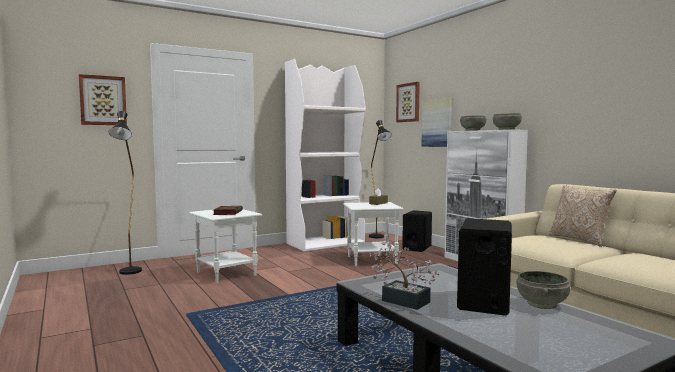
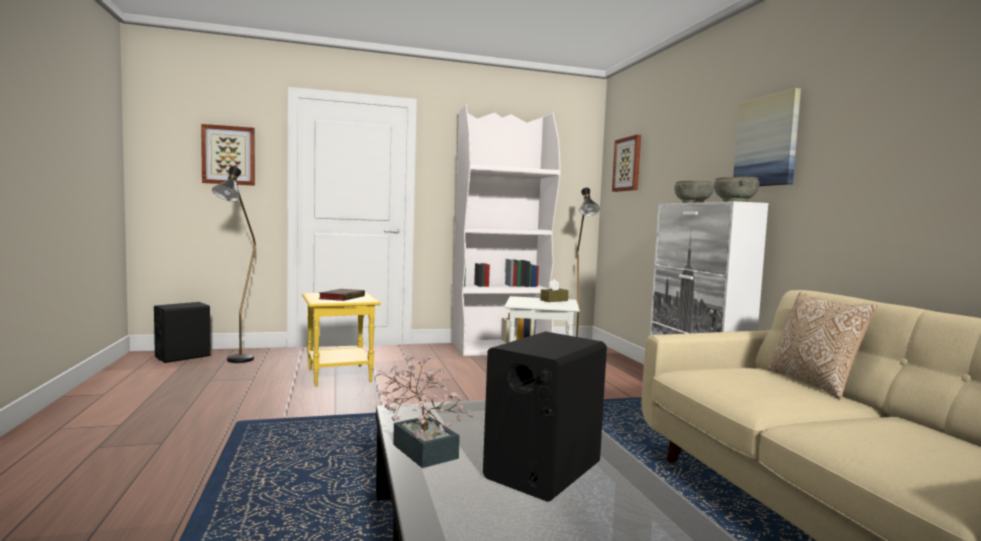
camera: 15 degrees right, 0 degrees up
(226, 274) = (339, 375): white side table -> yellow side table
(417, 248) = (618, 367): black speaker -> black speaker (183, 356)
(437, 123) = (658, 193): picture -> picture (766, 141)
(542, 304) = (637, 490): grey bowl -> none

